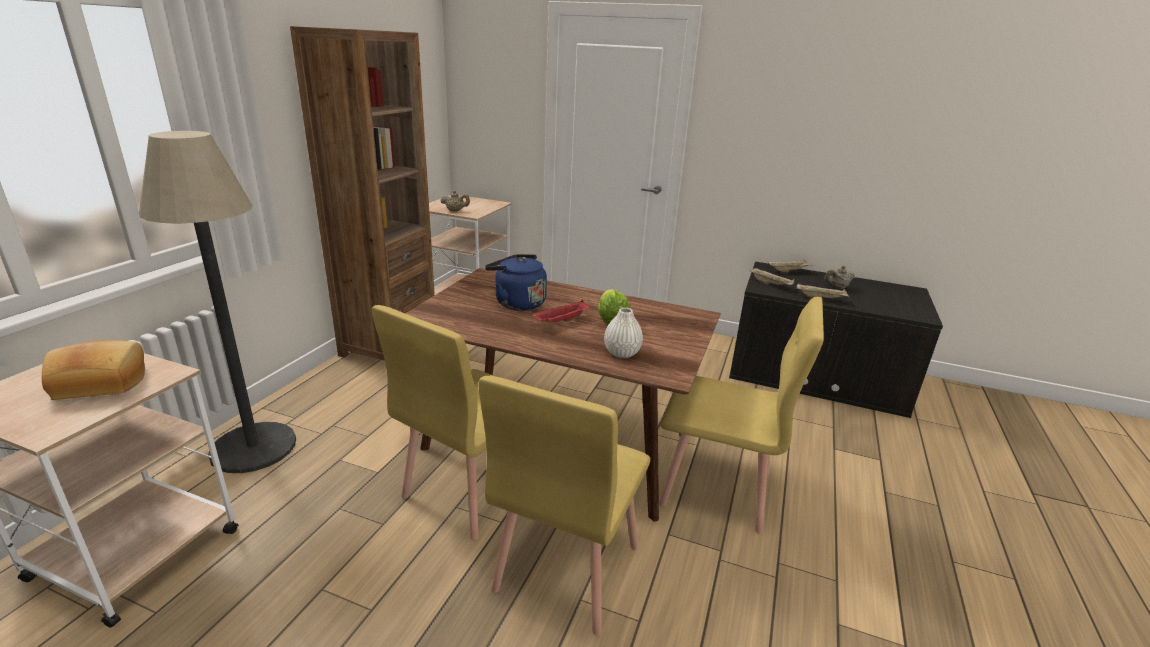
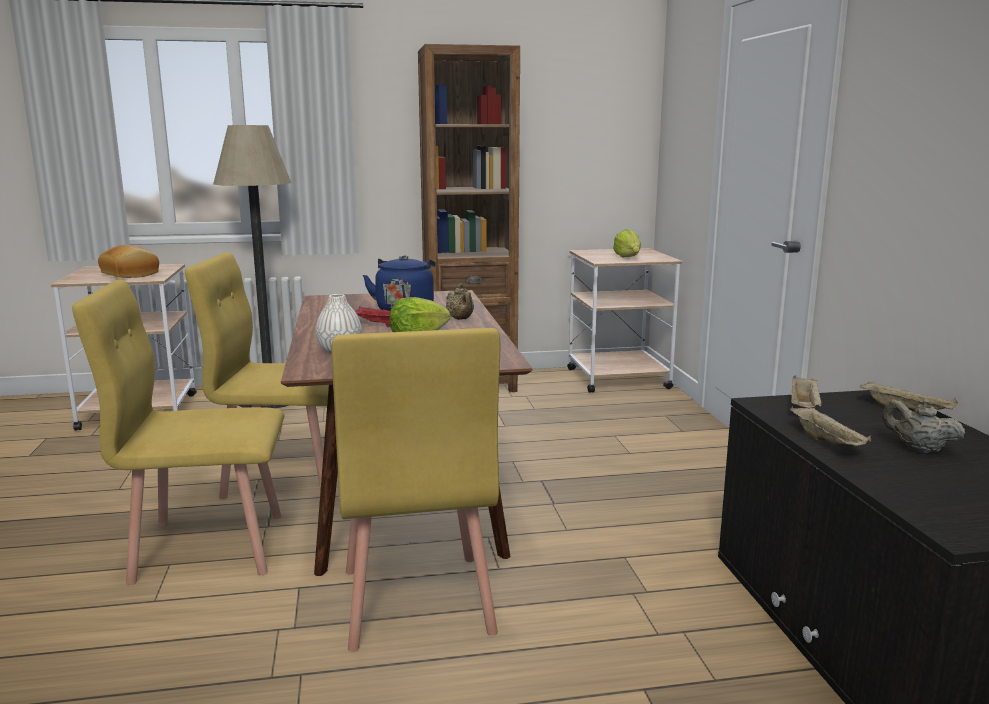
camera: 60 degrees right, 10 degrees down
(455, 211) = (597, 256): beige teapot -> beige teapot (460, 319)
(475, 207) = (628, 257): none -> lettuce

